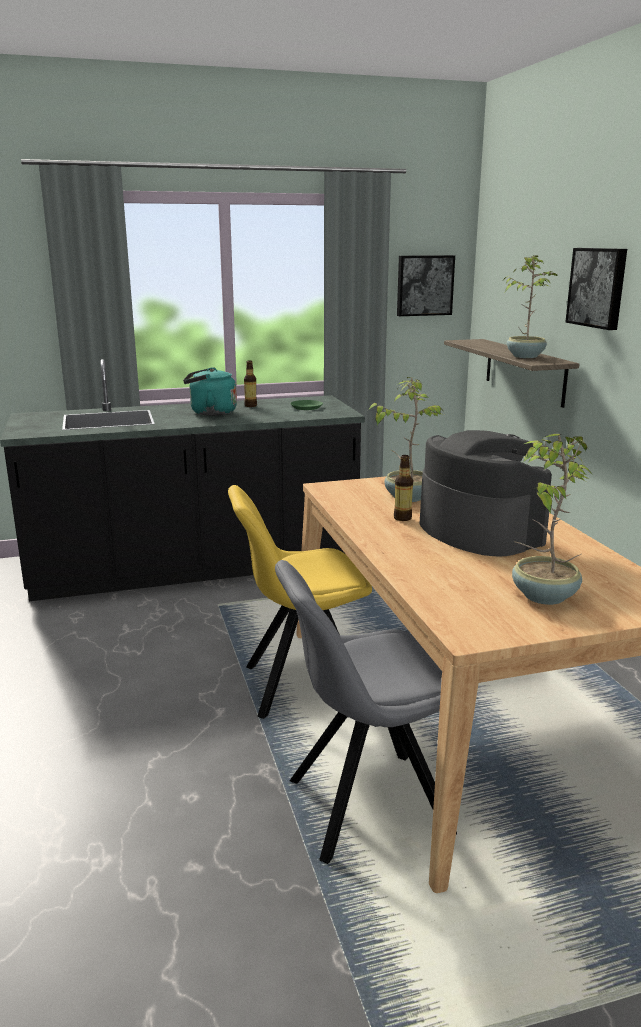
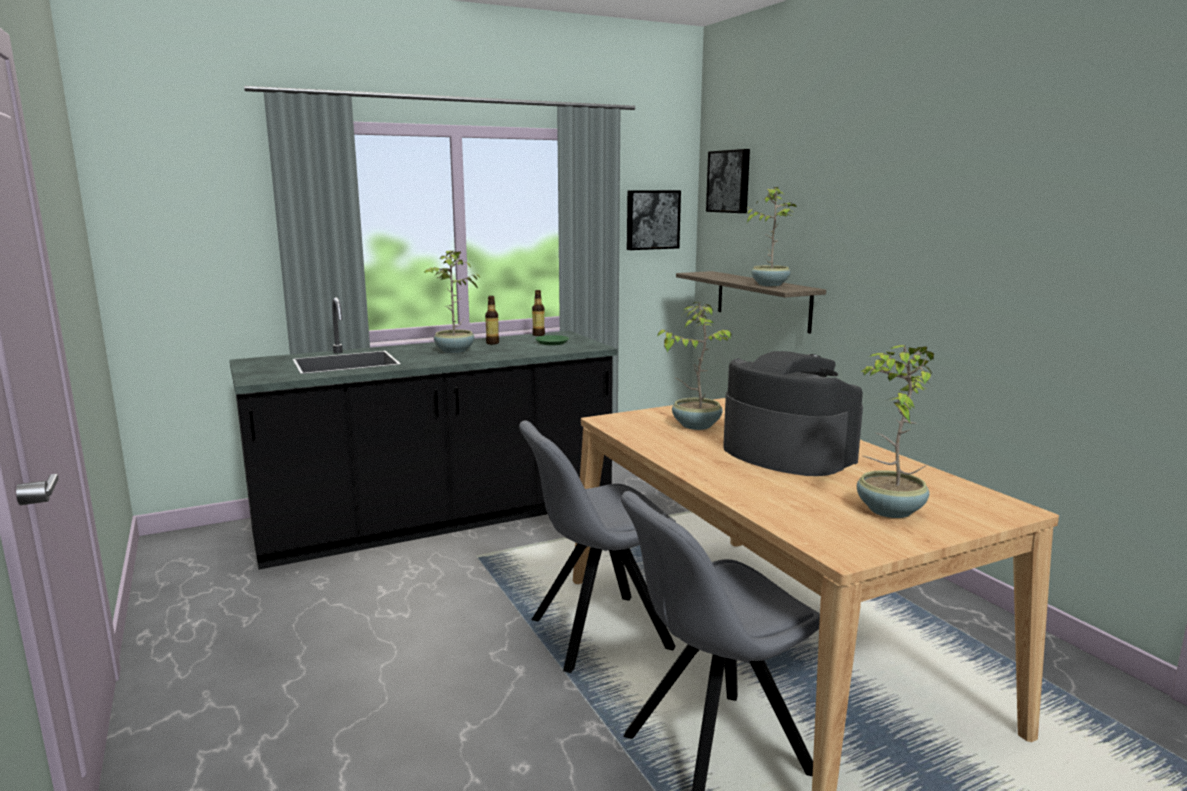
camera: 10 degrees left, 5 degrees down
(210, 413) = (454, 351): turquoise kettle -> potted plant
(303, 685) = (599, 633): yellow chair -> grey chair
(402, 518) = (703, 445): bottle -> bottle (538, 335)
(598, 287) = (843, 216): picture -> picture (730, 181)

